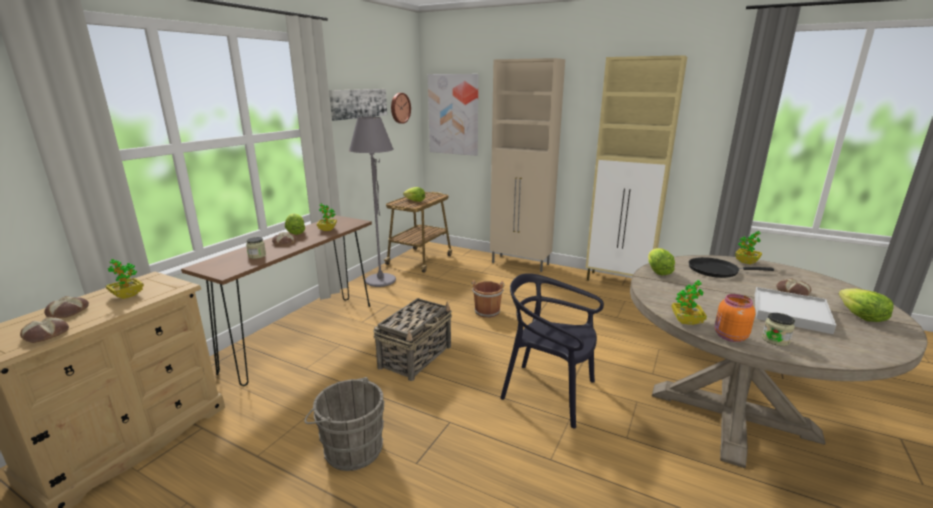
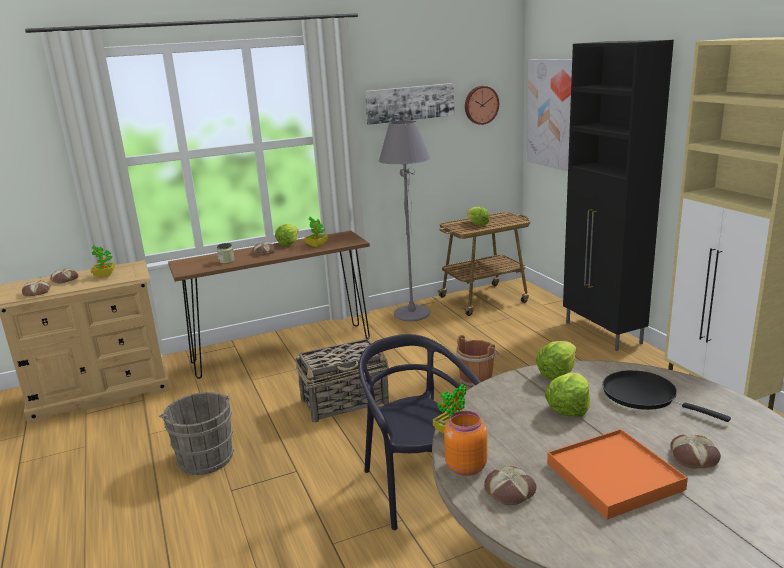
camera: 40 degrees right, 0 degrees up
(521, 263) = (603, 333): beige cabinet -> black cabinet
(746, 262) = (726, 400): potted plant -> none
(775, 340) = (510, 492): jar -> bread
(790, 313) = (614, 476): white tray -> orange tray
(861, 316) = (718, 522): lettuce -> lettuce (568, 408)

